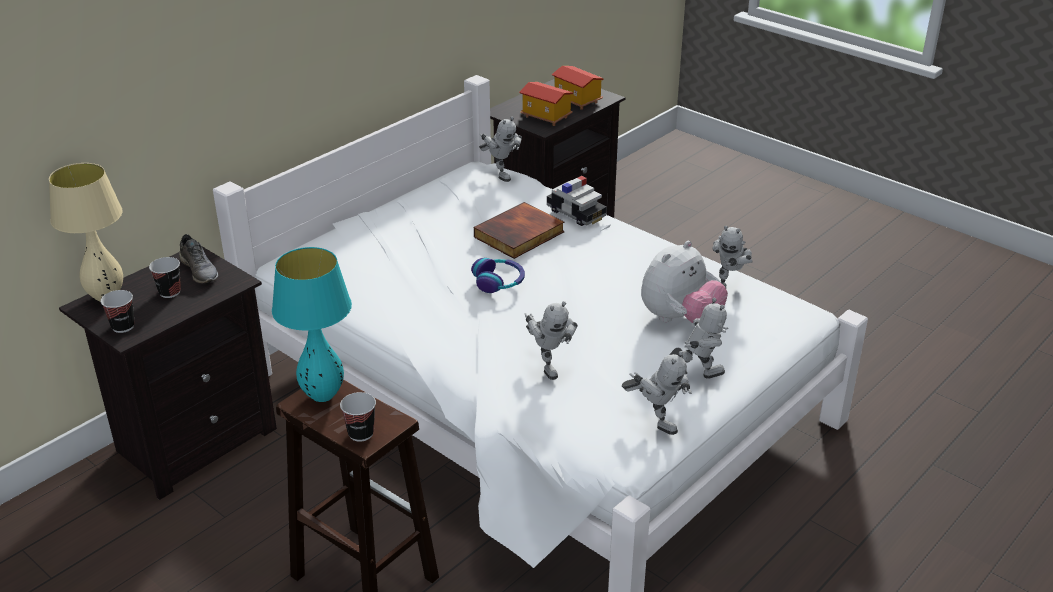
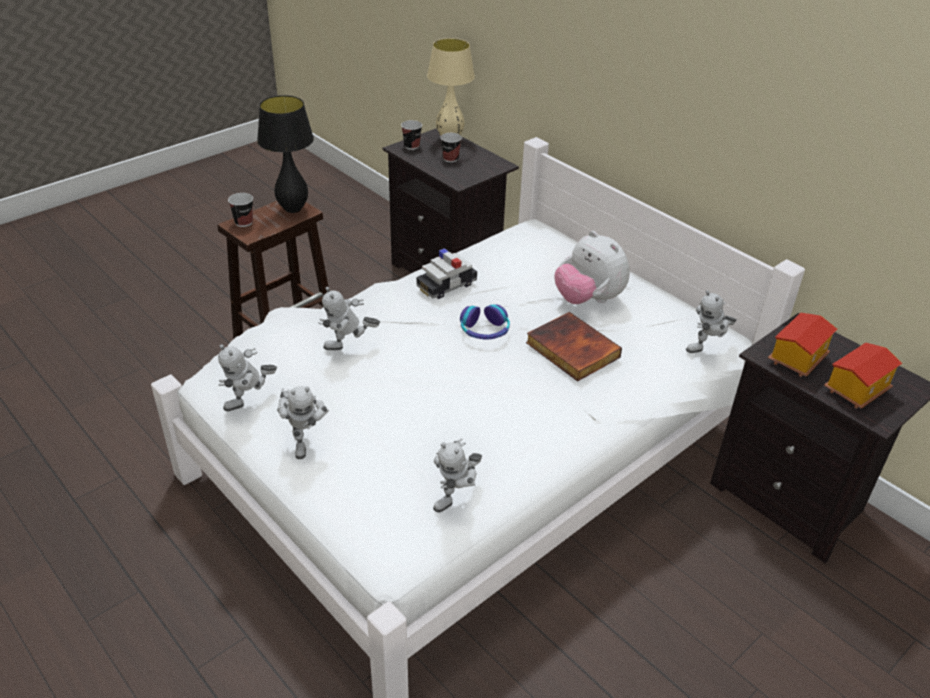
camera: 95 degrees right, 5 degrees up
(200, 270) = (478, 168): grey shoe -> none
(323, 395) = (293, 209): turquoise table lamp -> black table lamp
(576, 213) = (619, 395): toy car -> toy car (446, 285)
(680, 319) = (400, 446): plush toy -> plush toy (588, 299)
(729, 286) = (458, 499): toy robot -> toy robot turned 90 degrees counterclockwise

